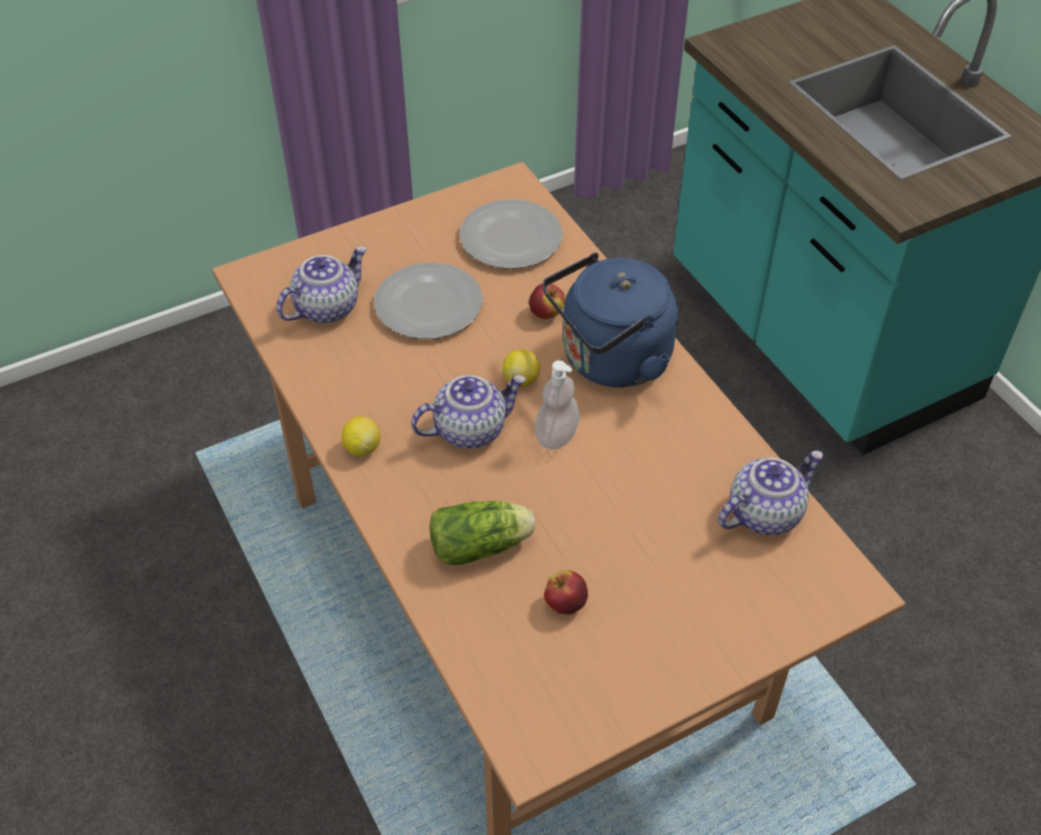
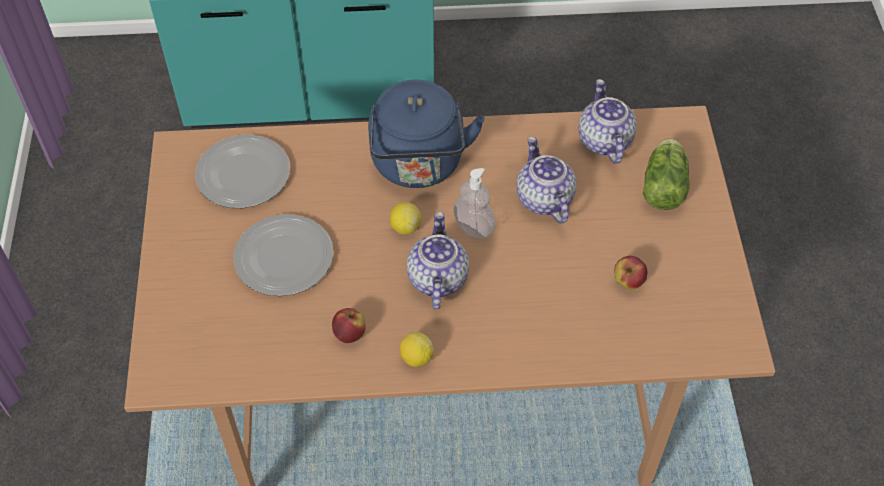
camera: 65 degrees left, 5 degrees up
(326, 307) = (238, 331): teapot -> teapot (543, 199)
(483, 545) = (554, 311): lettuce -> lettuce (664, 184)
(546, 314) = (345, 184): apple -> apple (349, 334)

